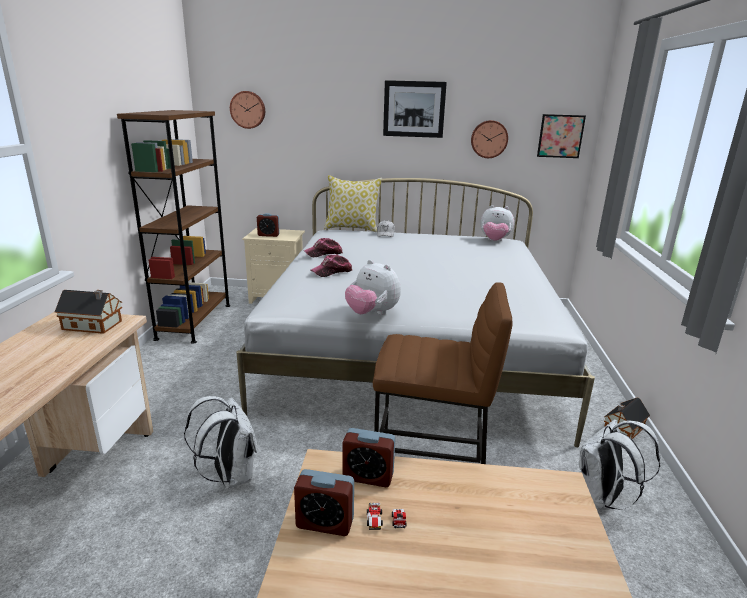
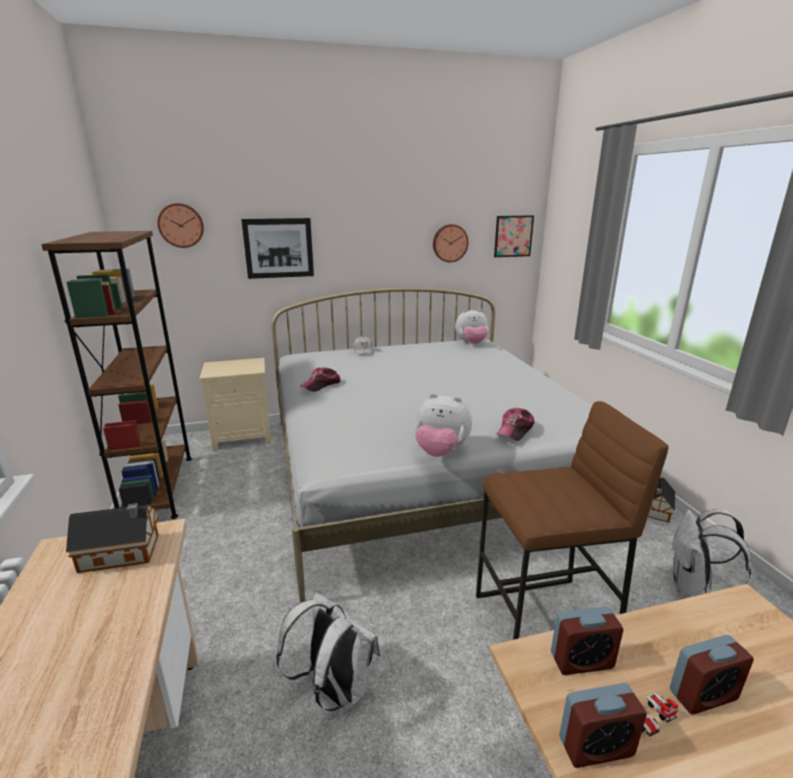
camera: 20 degrees left, 0 degrees up
(268, 235) = (228, 369): alarm clock -> alarm clock (703, 695)
(332, 272) = (352, 407): cap -> cap (515, 430)
(352, 228) = (321, 349): pillow -> none
(414, 109) = (374, 216): picture -> picture (278, 248)

